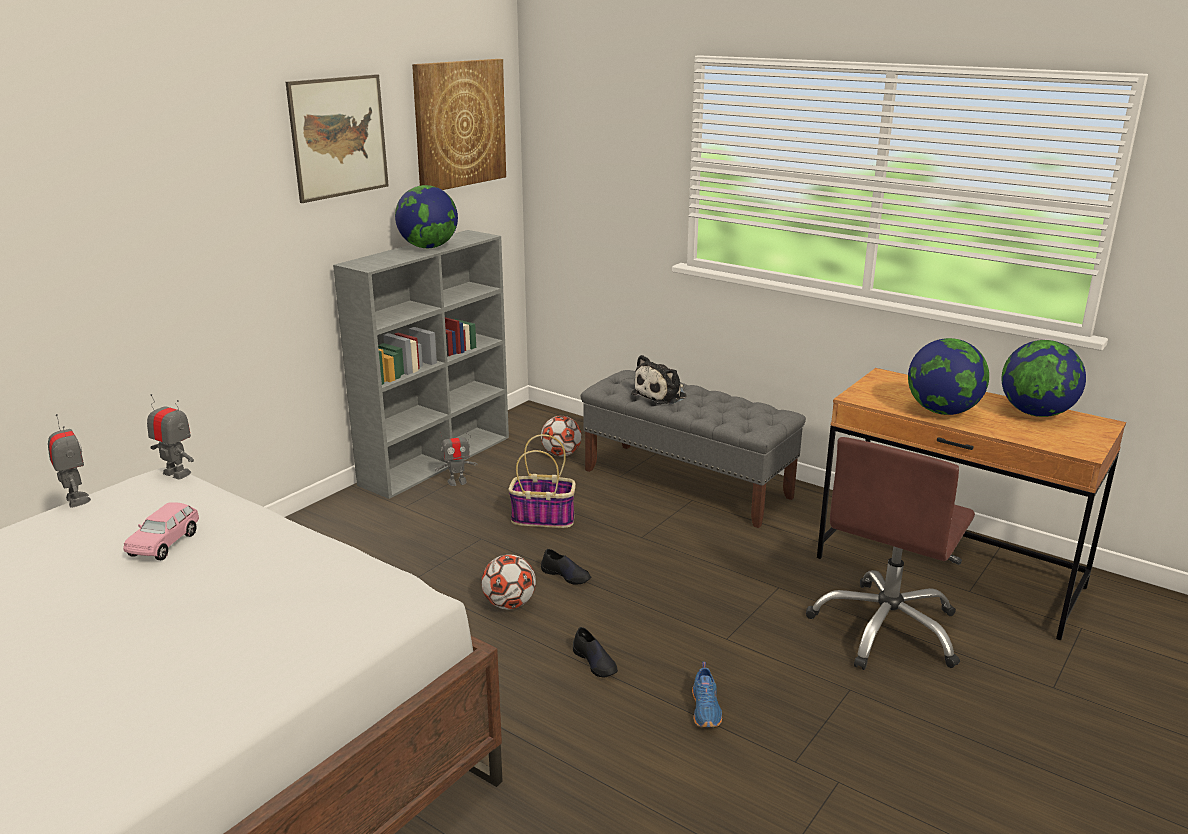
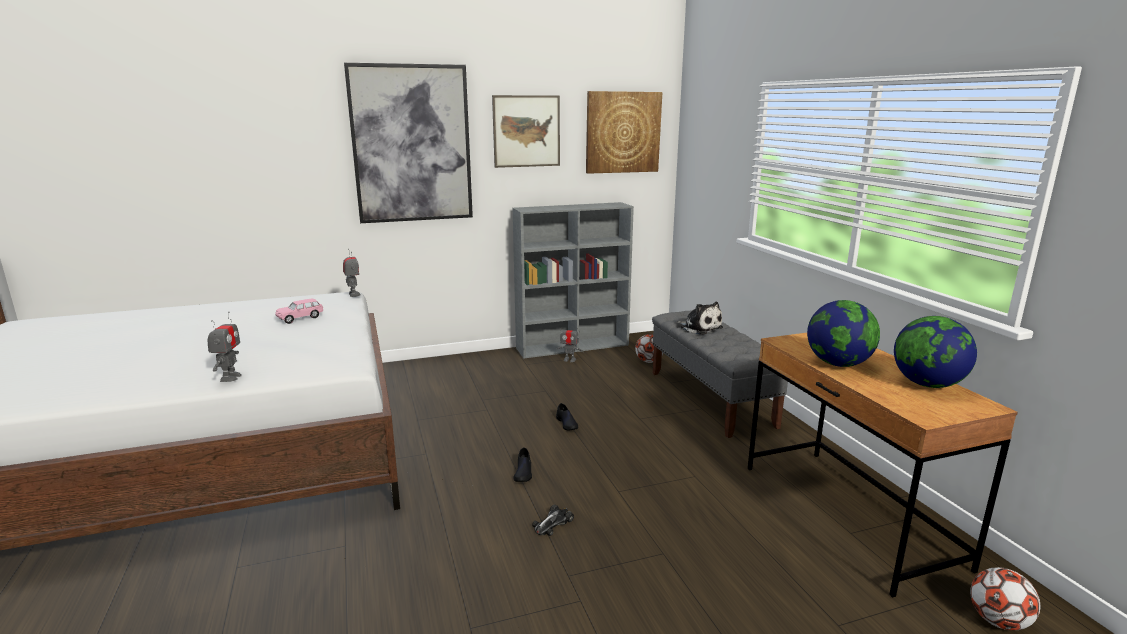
camera: 35 degrees right, 5 degrees down
(76, 500) = (302, 295): toy robot -> toy robot (230, 377)
(171, 181) = (411, 144): none -> picture
(428, 247) = (578, 206): globe -> none
(509, 604) = (516, 427): football -> football (998, 621)
(544, 518) = (593, 391): basket -> none
(662, 395) = (699, 328): plush toy -> plush toy turned 120 degrees counterclockwise
(706, 709) = (552, 523): blue shoe -> toy car
(887, 629) = (743, 530): brown office chair -> none

